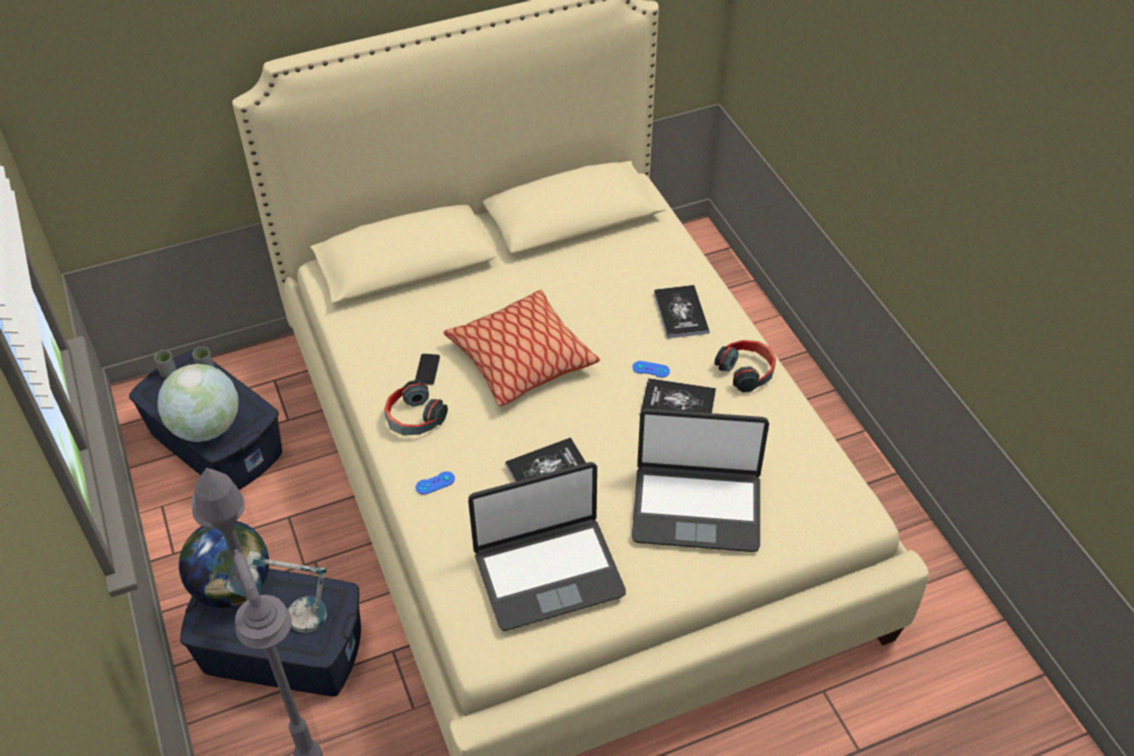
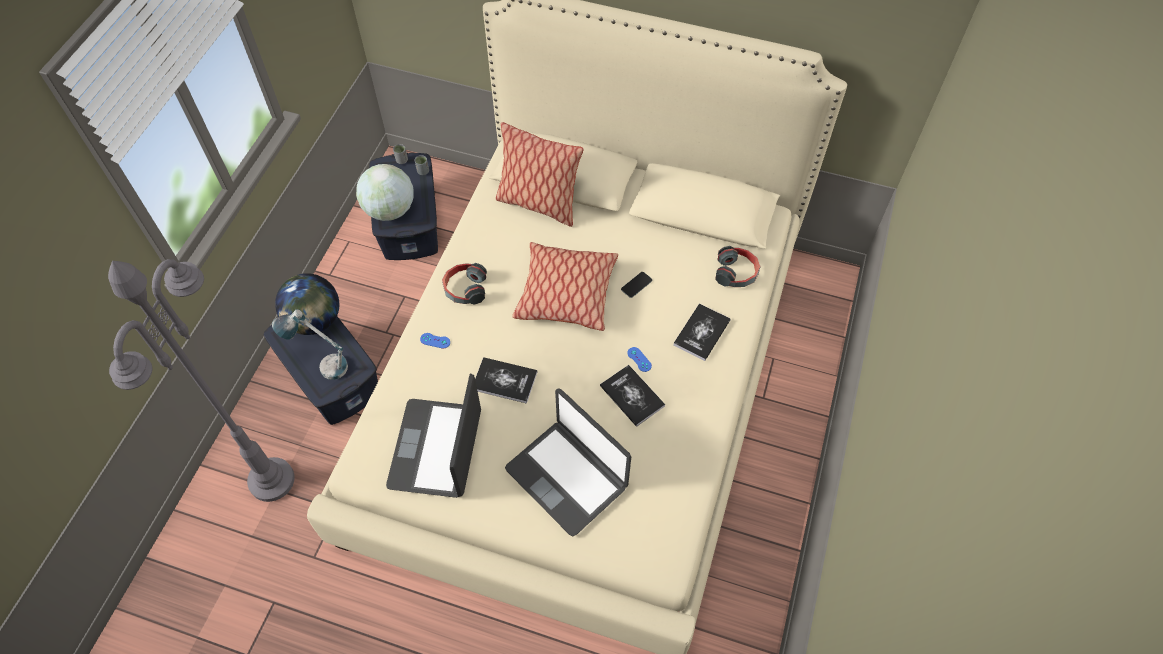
camera: 40 degrees right, 10 degrees up
(405, 300) = (538, 204): none -> pillow
(427, 369) = (504, 261): phone -> phone (636, 285)
(548, 573) = (437, 449): laptop -> laptop turned 75 degrees clockwise
(747, 371) = (701, 407): headphones -> headphones (736, 273)

